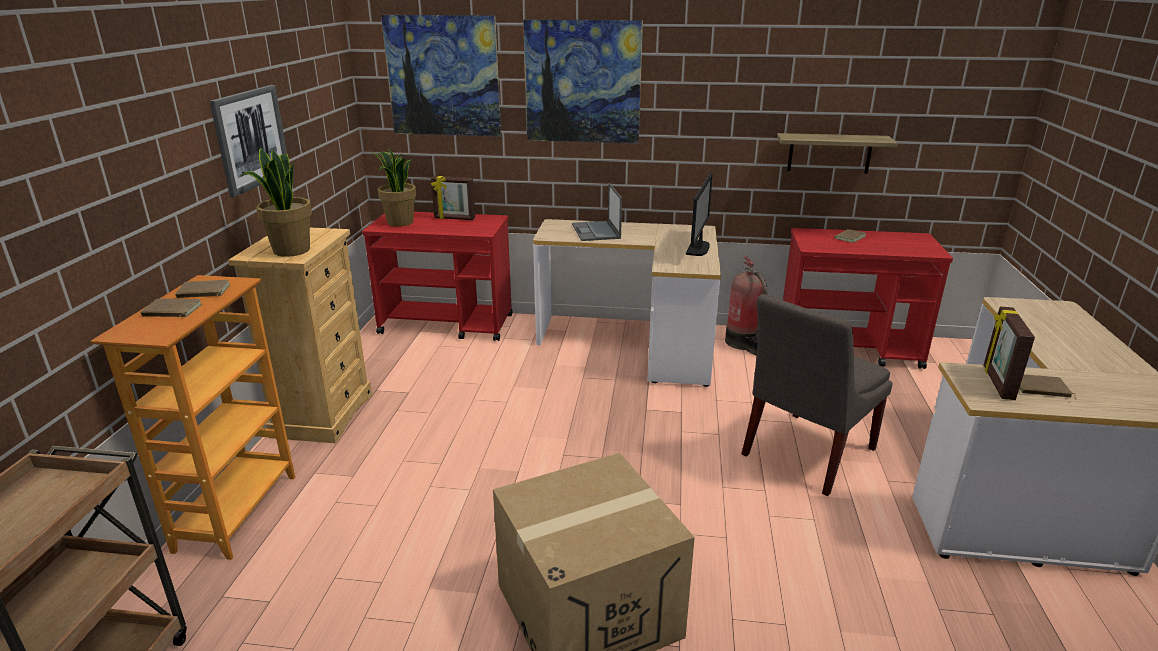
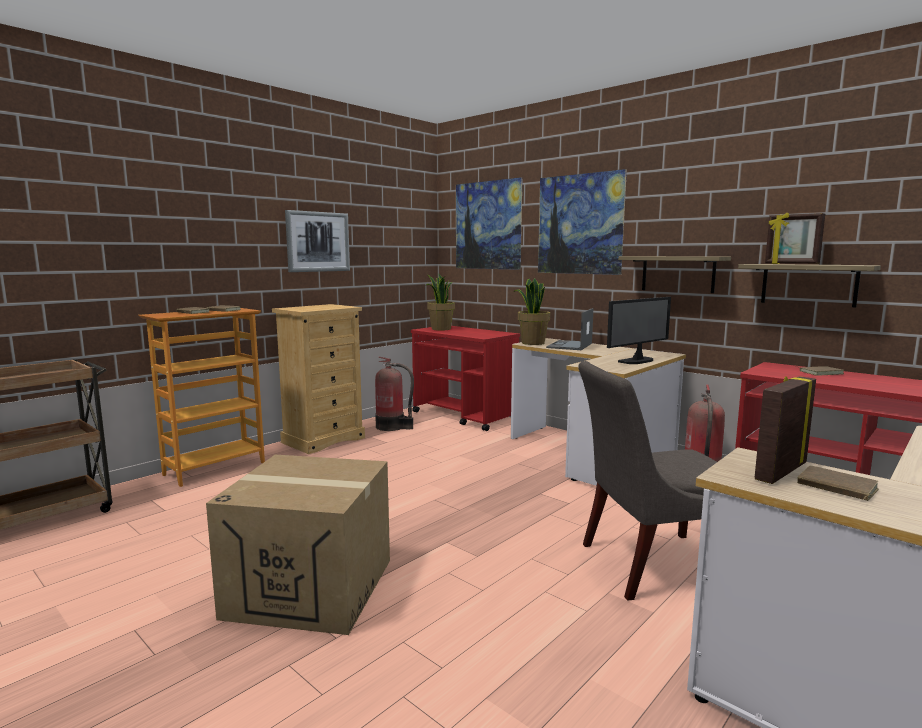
camera: 35 degrees right, 15 degrees down
(291, 250) = (308, 308): potted plant -> potted plant (532, 343)
(383, 366) = (392, 427): none -> fire extinguisher
(454, 218) = (479, 331): picture frame -> picture frame (791, 264)
(704, 142) = (678, 274): none -> shelf

